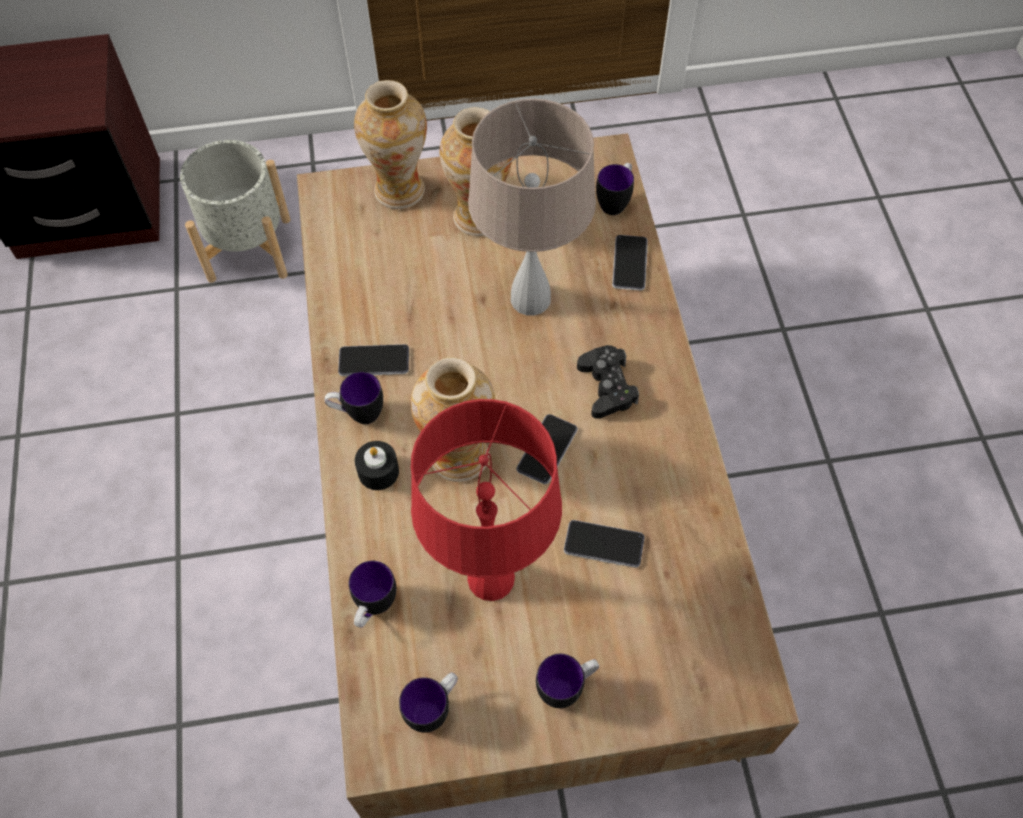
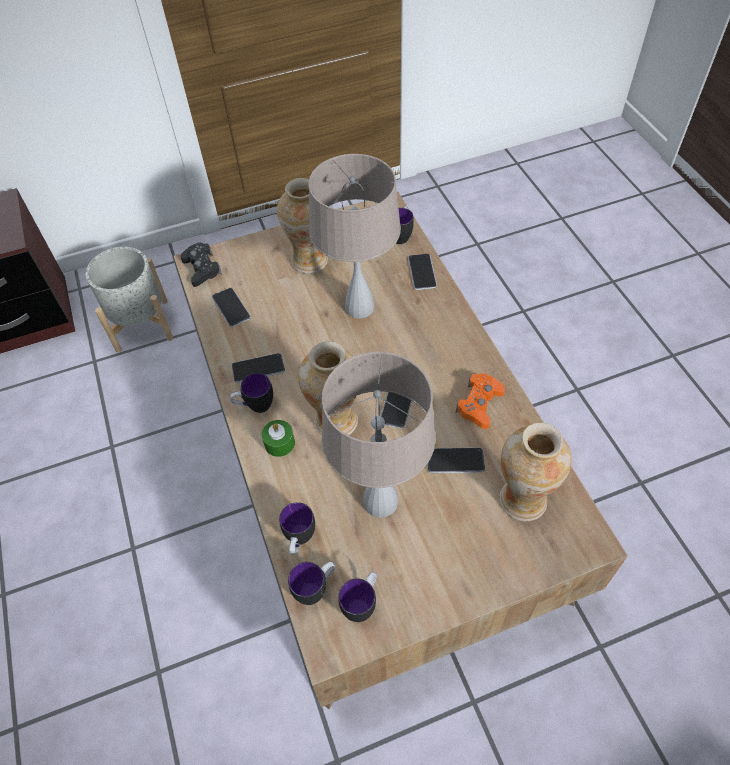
camera: 10 degrees left, 5 degrees down
(357, 266) = (231, 308): none -> phone
(378, 471) = (279, 443): black candle -> green candle
(399, 190) = (249, 253): vase -> vase (522, 499)
(492, 578) = (381, 501): red table lamp -> beige table lamp
(567, 688) = (456, 567): mug -> mug (316, 589)
(607, 387) = (428, 355): black game controller -> black game controller (202, 268)
(658, 471) = (479, 404): none -> orange game controller

